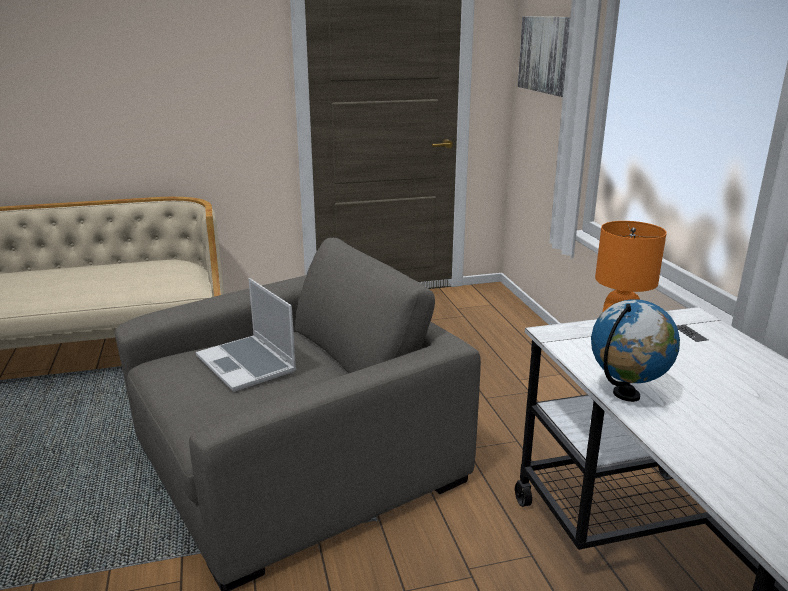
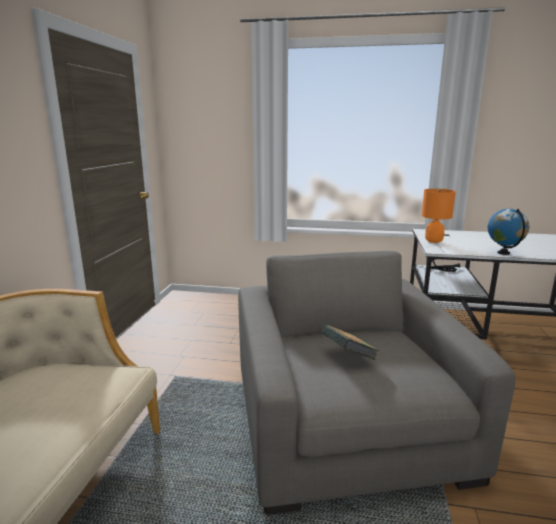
camera: 65 degrees left, 5 degrees down
(248, 365) = (348, 357): laptop -> book
(549, 55) = (210, 124): picture -> none

